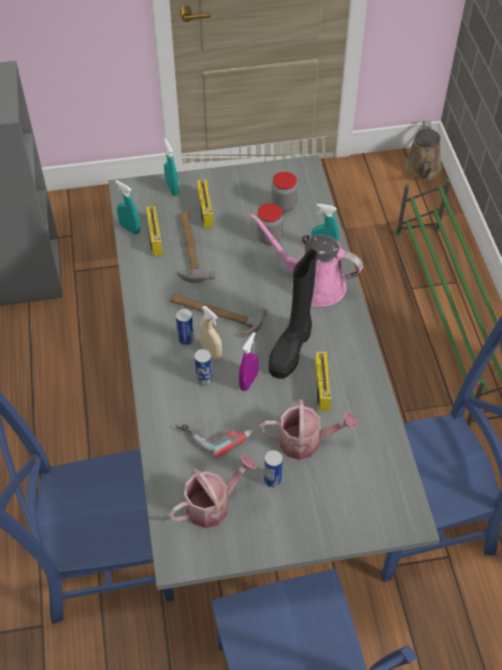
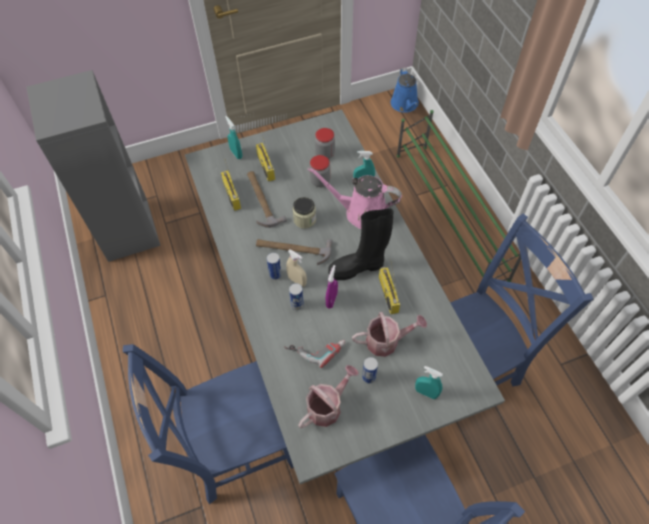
camera: 10 degrees left, 5 degrees up
(130, 229) = (211, 191): turquoise spray bottle -> turquoise spray bottle (426, 392)
(238, 280) = (304, 219): none -> jar
(291, 348) = (358, 267): black boot -> black boot turned 60 degrees clockwise
(422, 170) = (405, 105): brown watering can -> blue watering can

